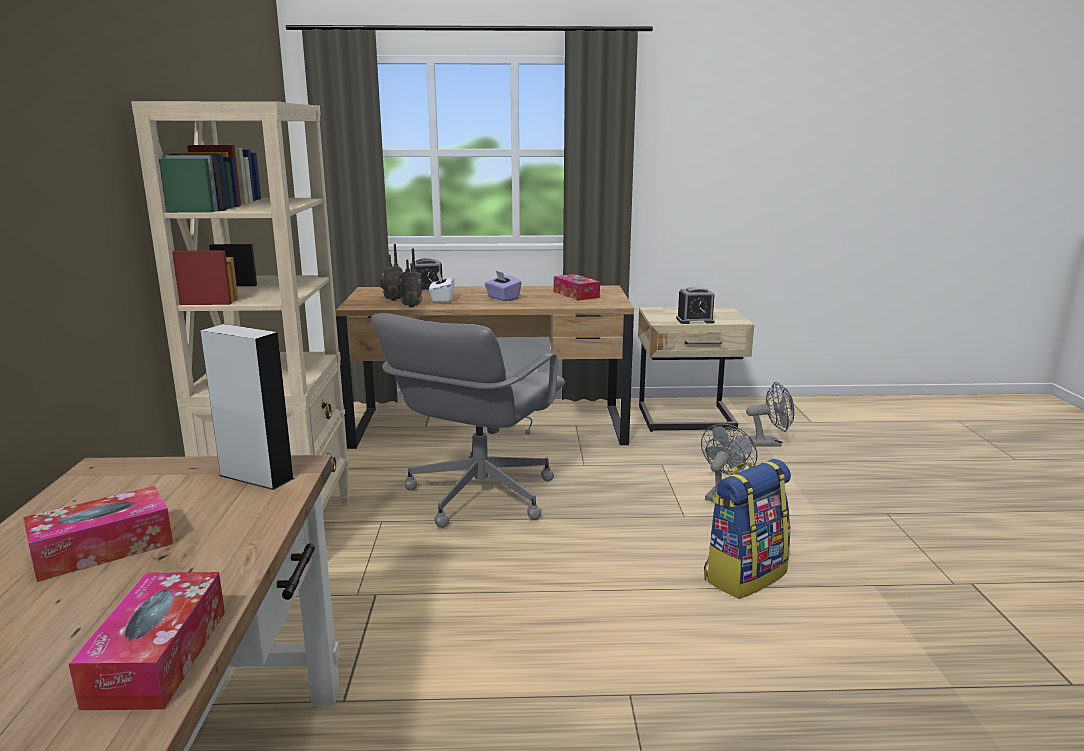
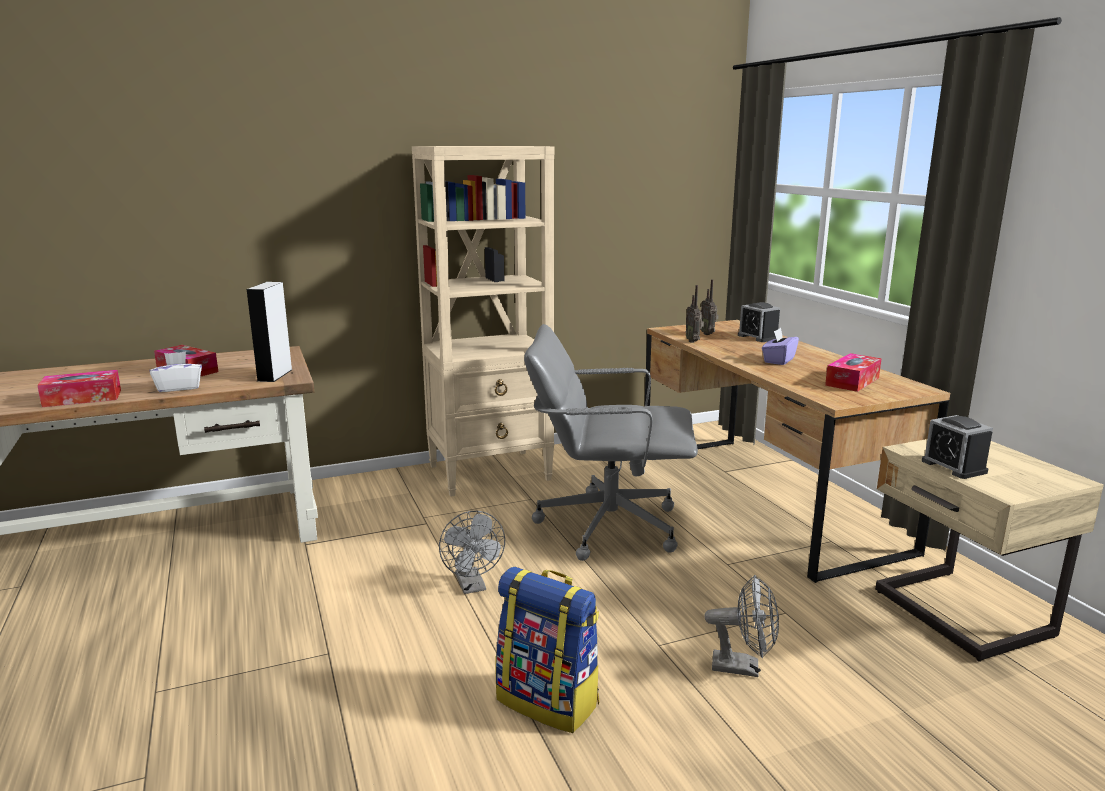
camera: 70 degrees right, 0 degrees up
(442, 299) = (735, 345): white tissue box -> white tissue box (179, 387)
(770, 443) = (970, 698): grey fan -> grey fan (472, 586)

